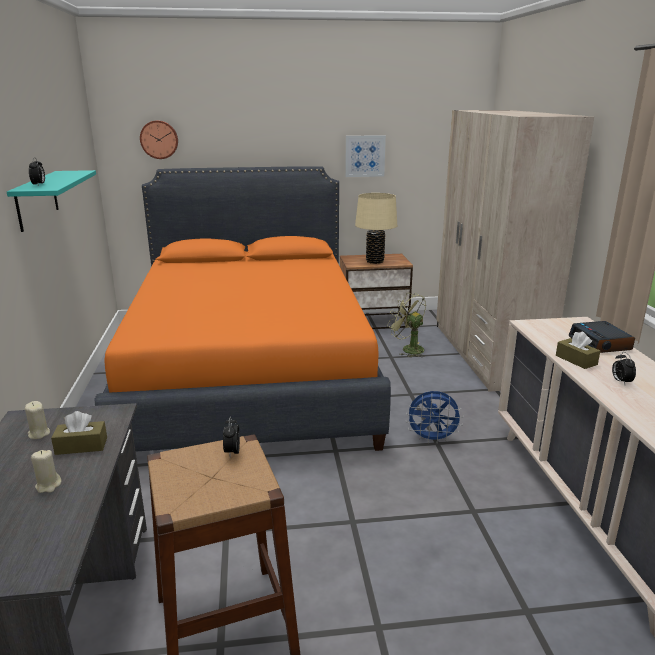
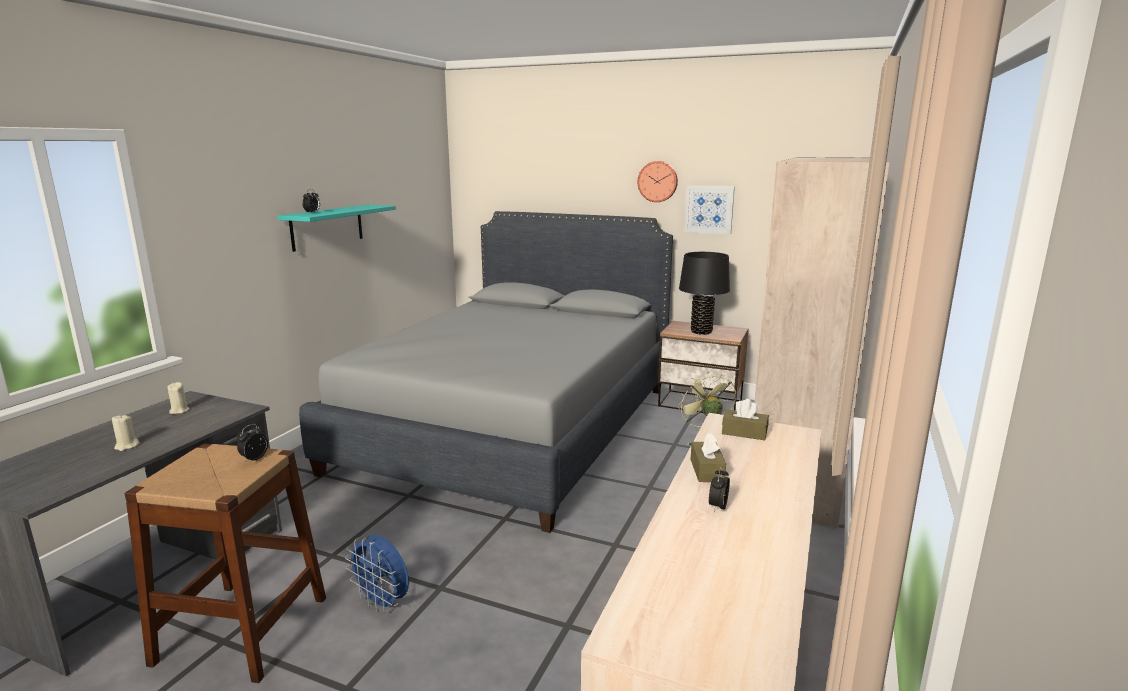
camera: 30 degrees right, 5 degrees down
(81, 446) = (186, 426): brown tissue box -> brown tissue box (744, 433)
(159, 139) = (503, 183): wall clock -> wall clock (658, 181)
(250, 374) = (513, 427): orange bed -> grey bed
(375, 261) = (701, 332): beige table lamp -> black table lamp
(432, 439) = (615, 539): blue fan -> blue fan (383, 603)
(600, 343) = (776, 461): alarm clock -> none

